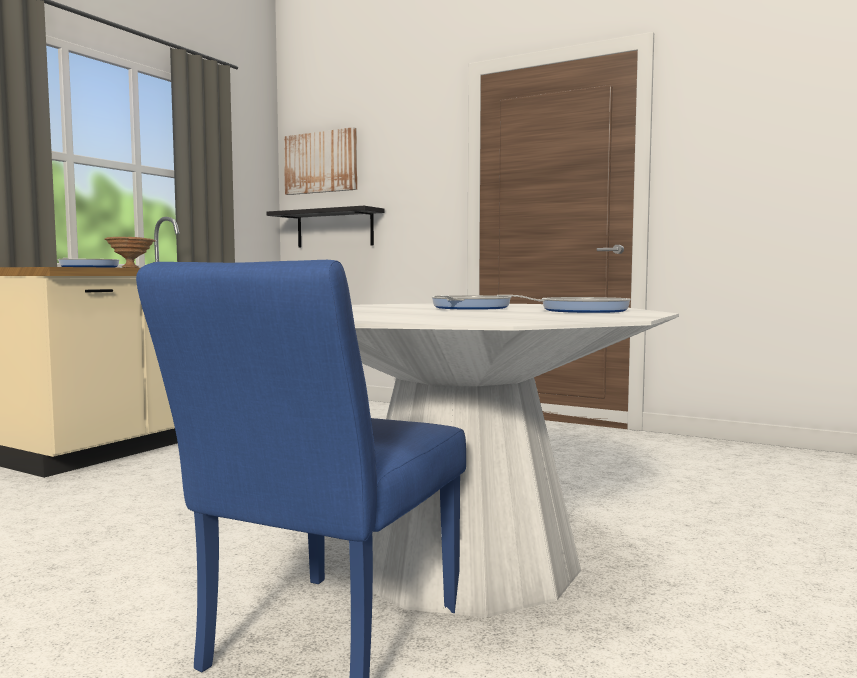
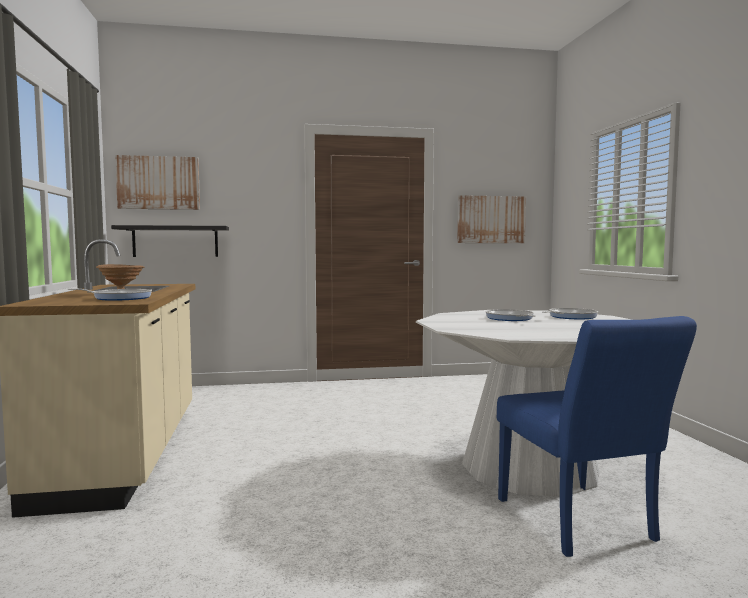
camera: 40 degrees left, 0 degrees up
(757, 171) = (491, 219): none -> picture

